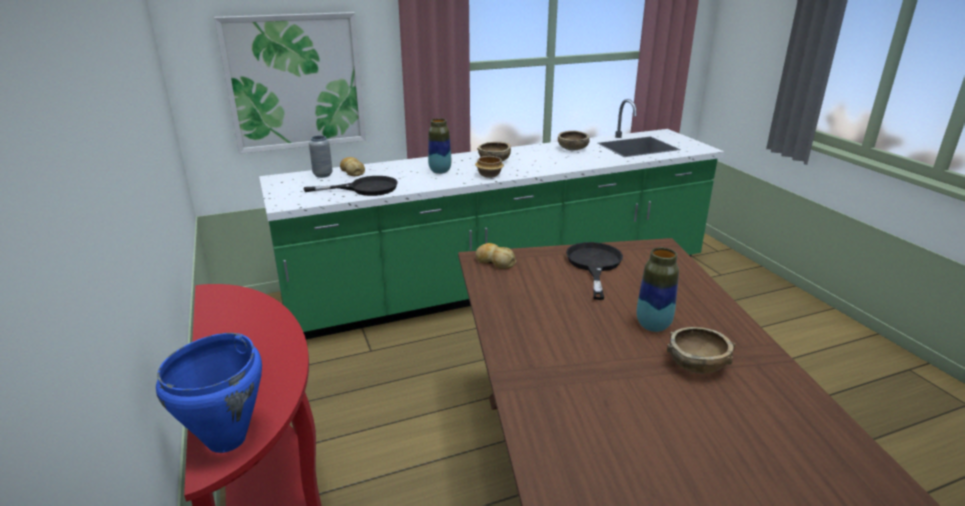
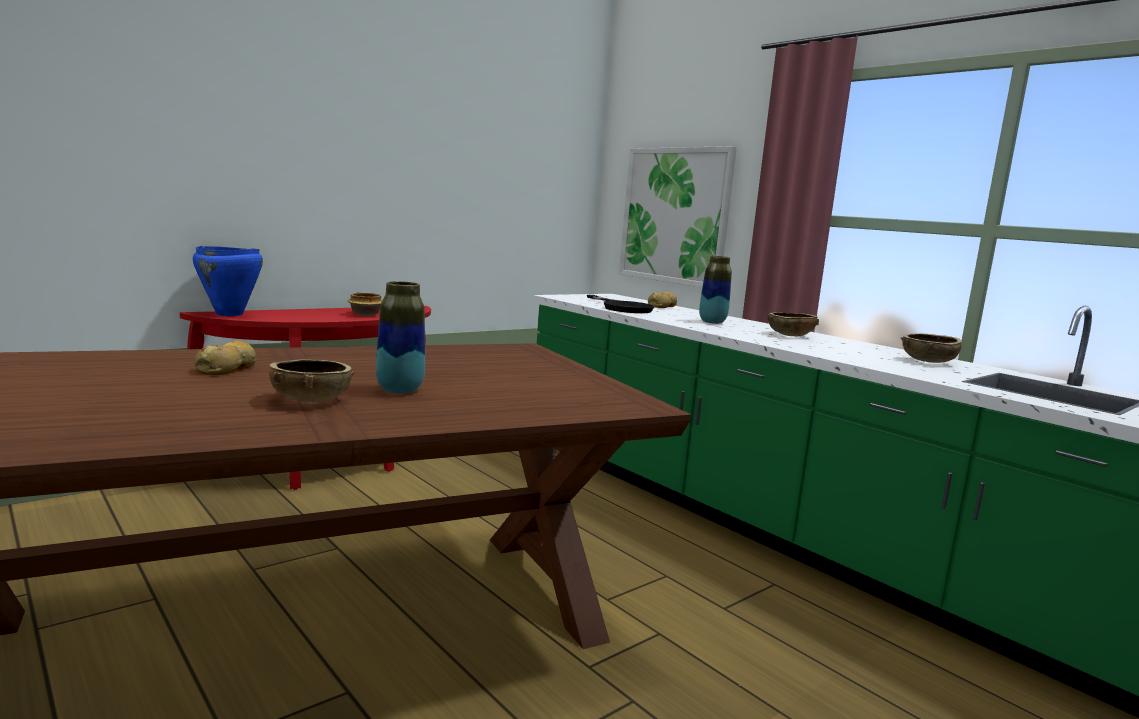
camera: 70 degrees right, 15 degrees down
(323, 175) = (639, 301): grey vase -> none
(489, 175) = (734, 333): bowl -> bowl (366, 314)
(495, 262) = (522, 351): bread -> bread (228, 368)
(594, 265) = (549, 378): black frying pan -> none

